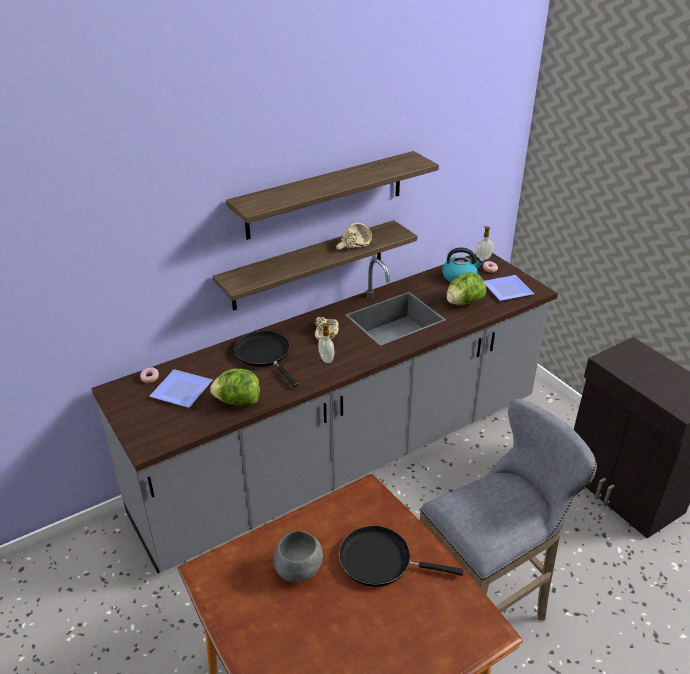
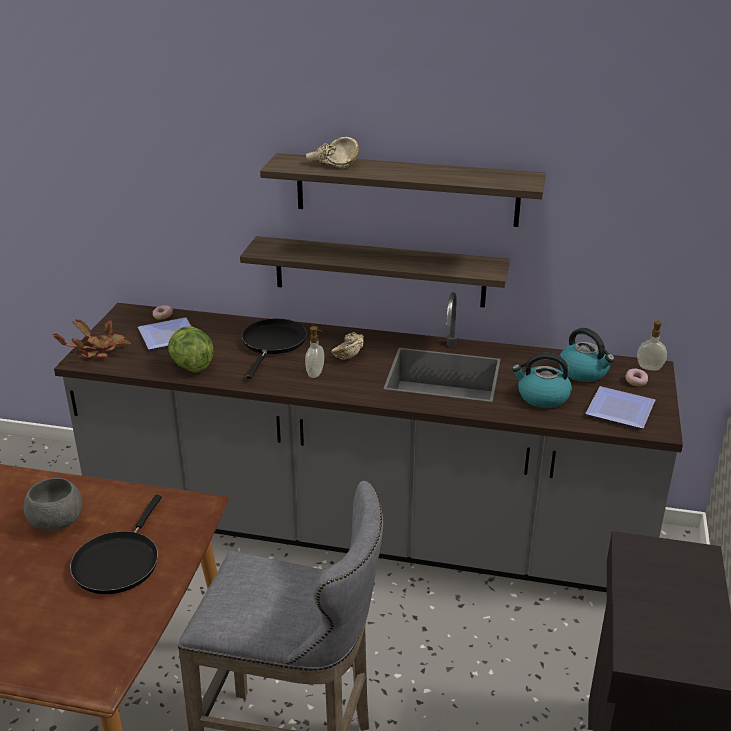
camera: 45 degrees right, 5 degrees down
(147, 431) = (99, 350): none -> potted plant
(353, 246) = (419, 263): beige bowl -> beige bowl (332, 165)
(380, 560) = (119, 562): black frying pan -> black frying pan turned 135 degrees counterclockwise
(464, 303) = (542, 397): lettuce -> kettle

